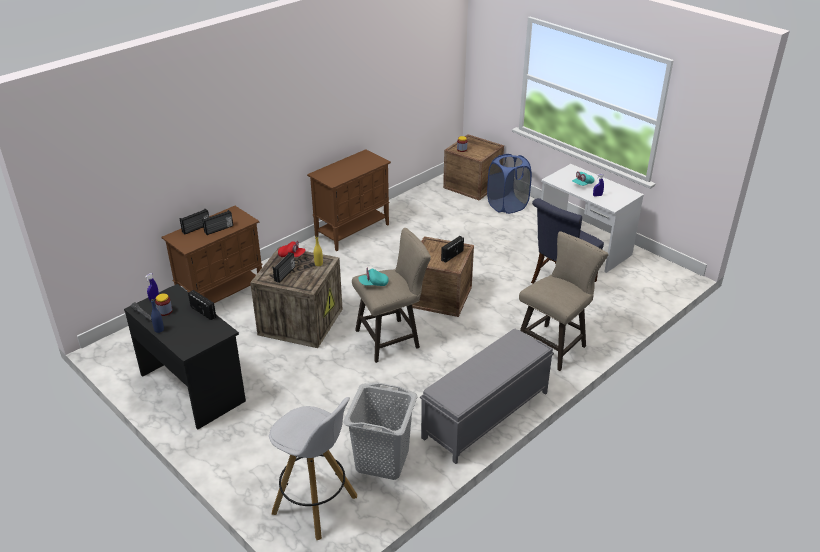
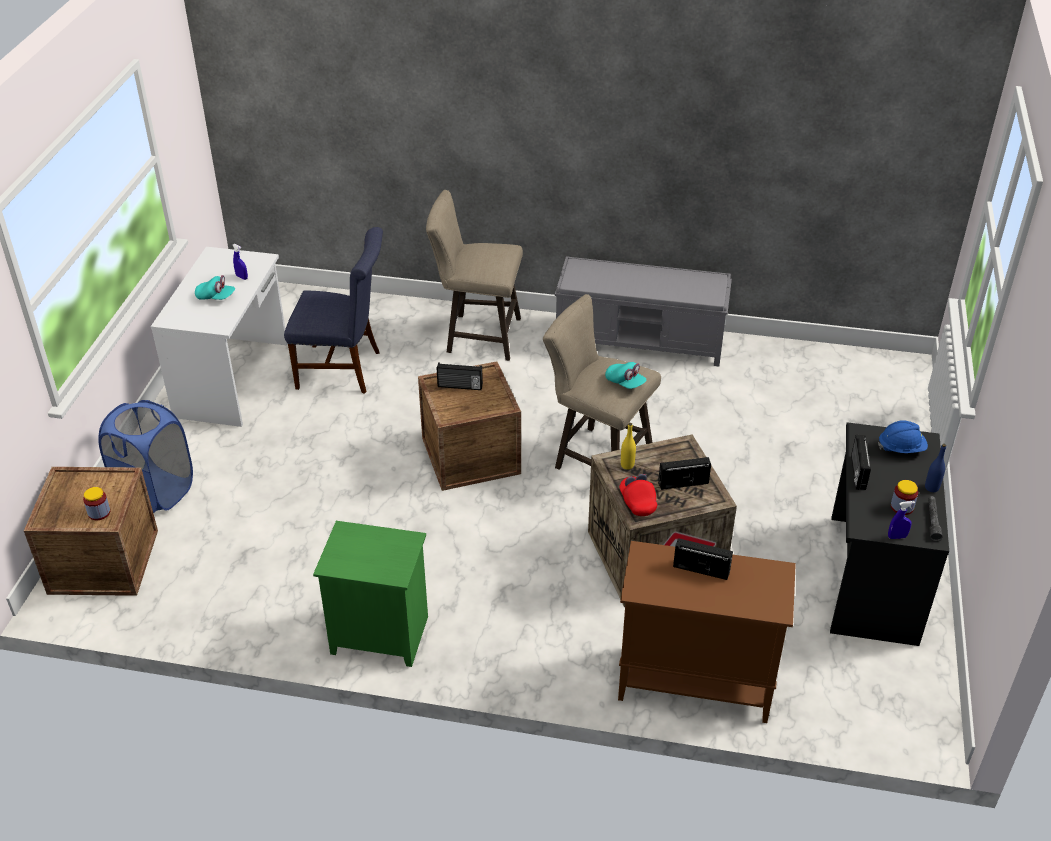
camera: 125 degrees left, 5 degrees up
(195, 338) = (901, 448): none -> blue hard hat
(196, 228) = (728, 598): radio -> none
(316, 505) = (873, 389): white stool -> none
(353, 231) = (378, 636): brown cabinet -> green nightstand
(381, 461) = (776, 377): grey laundry basket -> none

